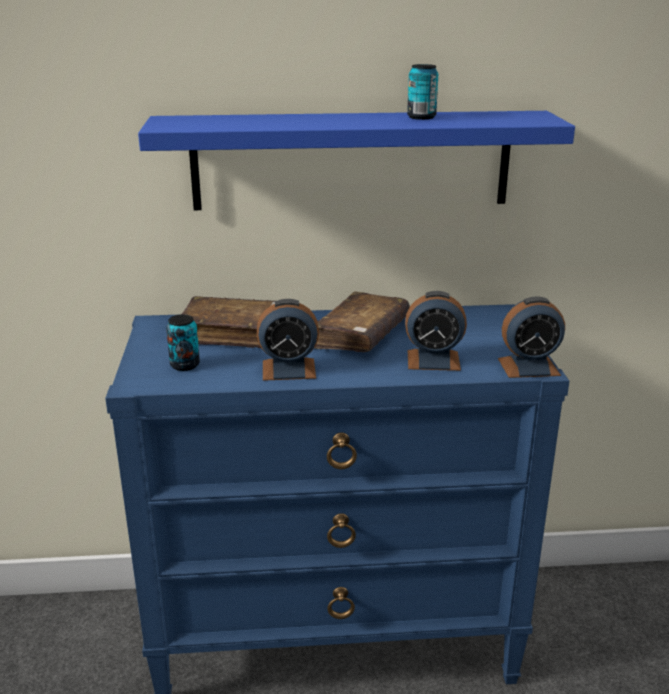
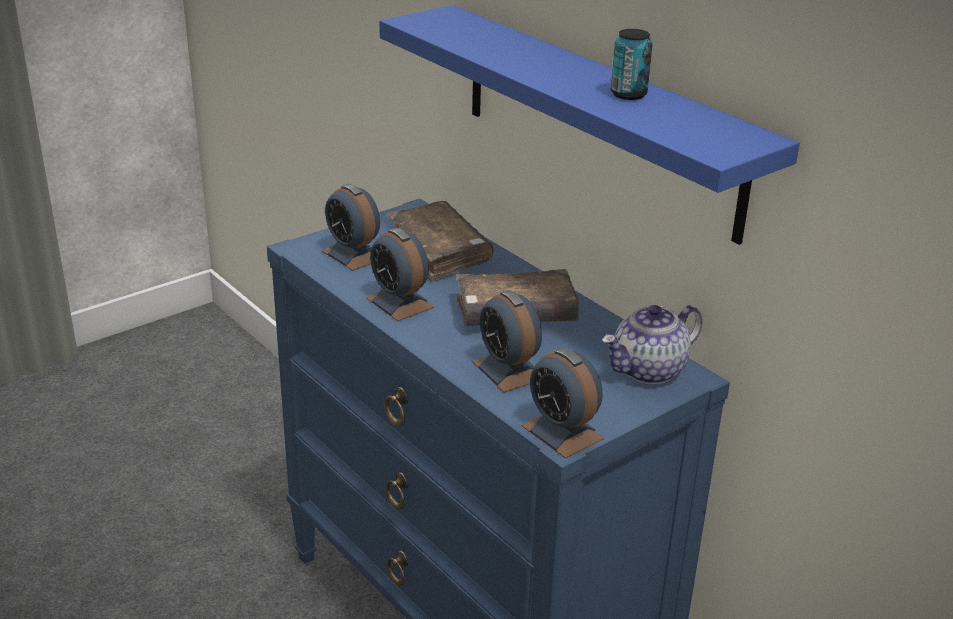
camera: 55 degrees right, 5 degrees up
(185, 365) = (353, 254): can -> alarm clock
(480, 320) = (649, 371): none -> teapot

